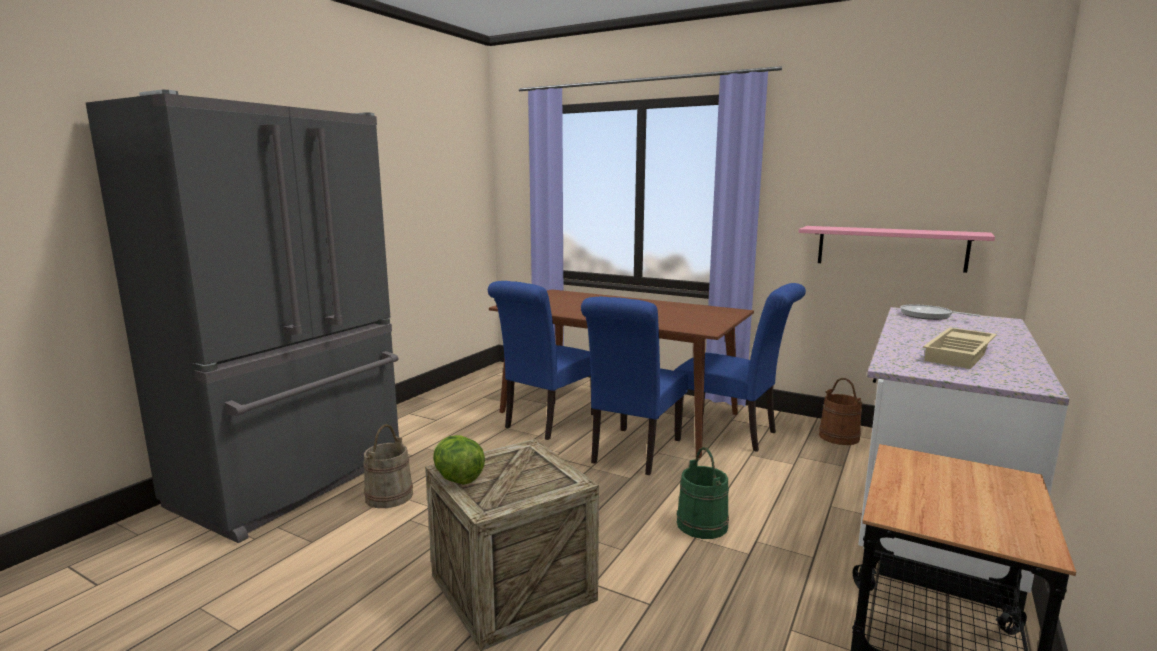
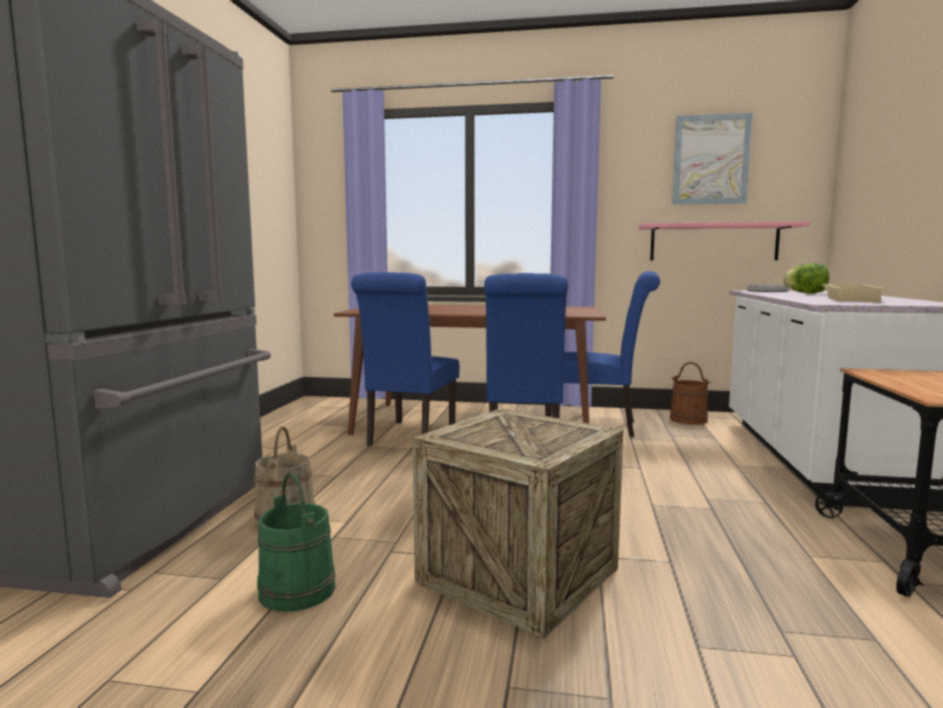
camera: 20 degrees left, 5 degrees down
(458, 478) = (468, 441): lettuce -> lettuce (806, 293)
(702, 524) = (647, 493): green bucket -> green bucket (298, 590)
(892, 156) = (711, 160): none -> picture

